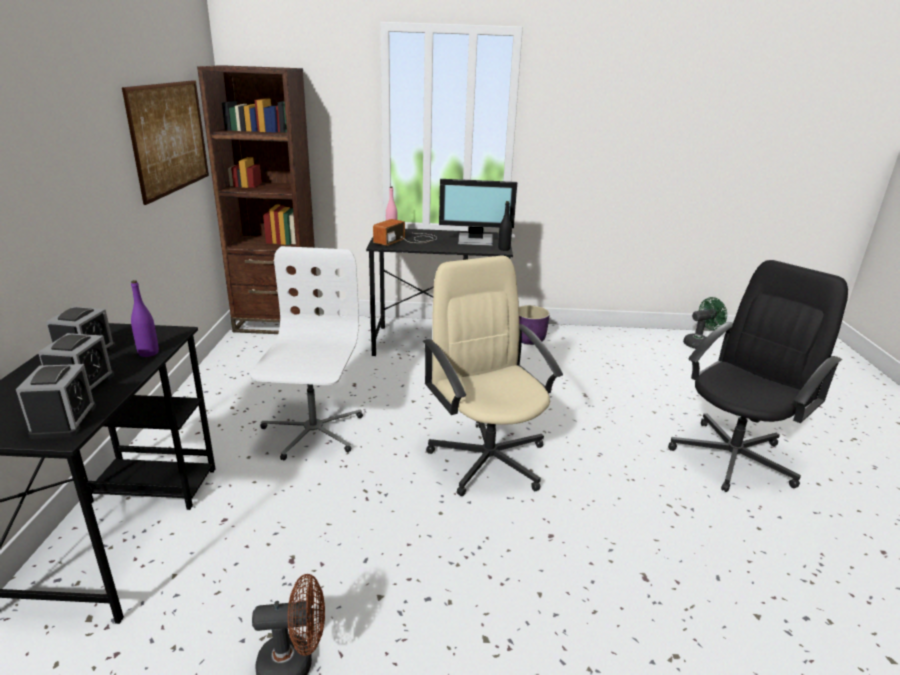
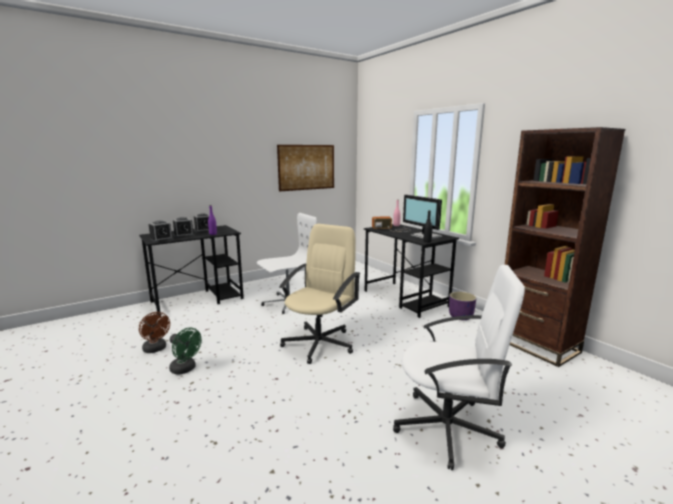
camera: 55 degrees right, 10 degrees down
(277, 323) = (356, 267): brown bookcase -> brown bookcase (536, 345)
(699, 343) = (606, 376): green fan -> green fan (185, 369)
(734, 457) = (448, 428): black office chair -> white office chair

